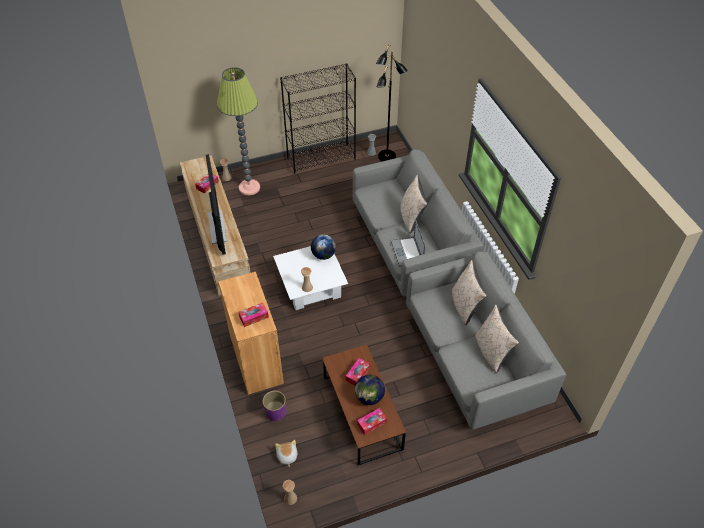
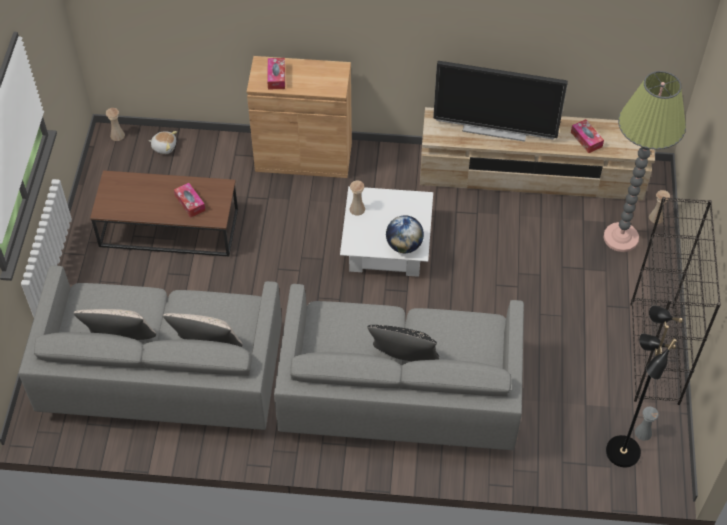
camera: 115 degrees right, 5 degrees up
(275, 412) = (222, 153): purple planter -> none
(369, 397) = (153, 202): globe -> none
(372, 423) = (121, 192): tissue box -> none
(407, 251) = (340, 324): laptop -> none
(411, 218) = (403, 359): beige pillow -> black pillow

